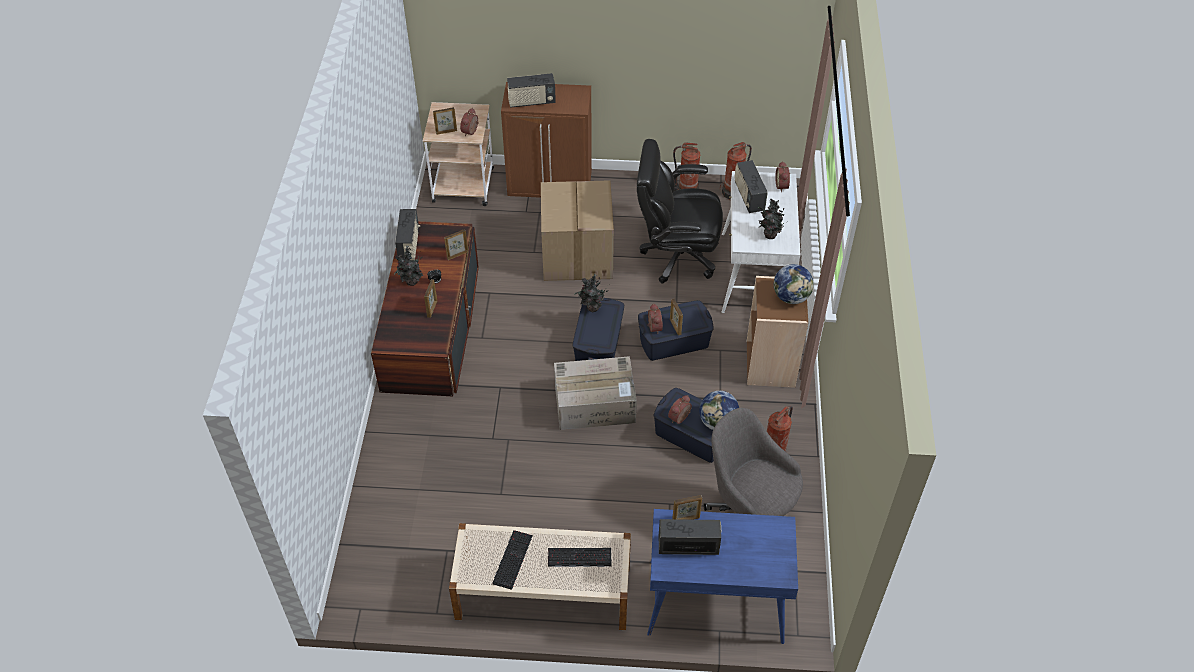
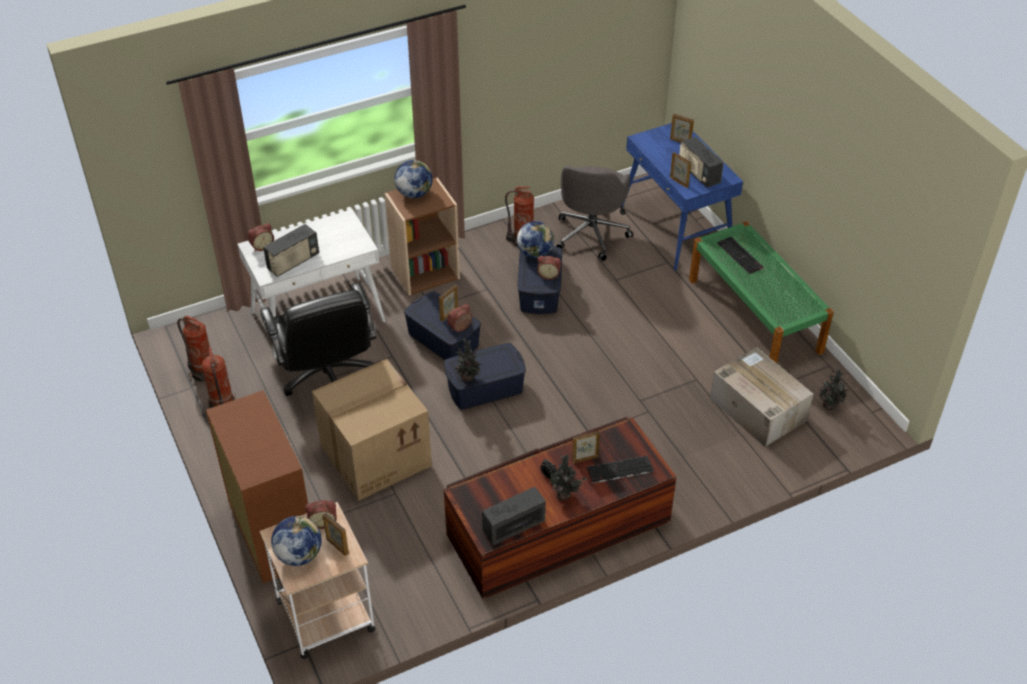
camera: 120 degrees left, 5 degrees down
(455, 114) = (299, 555): none -> globe
(457, 255) = (498, 477): picture frame -> picture frame (680, 142)
(512, 559) = (776, 289): keyboard -> keyboard (619, 470)
(531, 101) = (268, 448): radio -> none
(543, 593) = (755, 315): beige bench -> green bench
(596, 404) = (555, 361): cardboard box -> cardboard box (757, 409)
(769, 235) = (339, 234): potted plant -> potted plant (830, 407)

